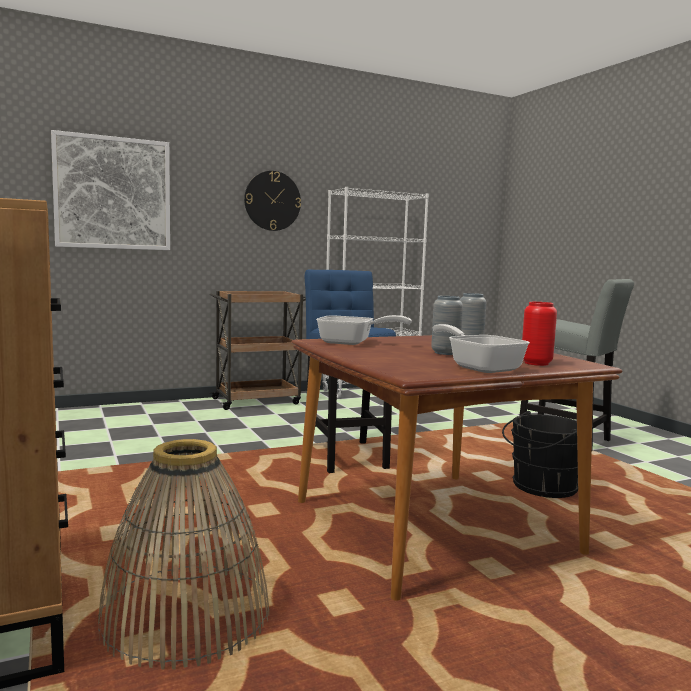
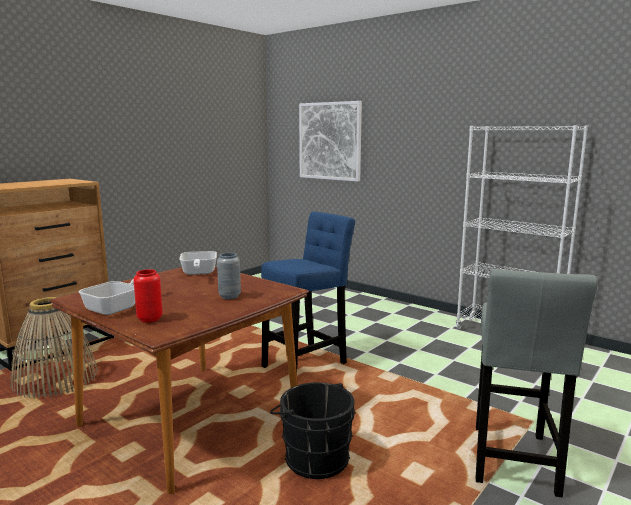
camera: 65 degrees right, 5 degrees up
(258, 401) = (398, 309): brown cart -> none
(272, 201) = (436, 140): wall clock -> none
(445, 353) = (177, 295): grey vase -> none

